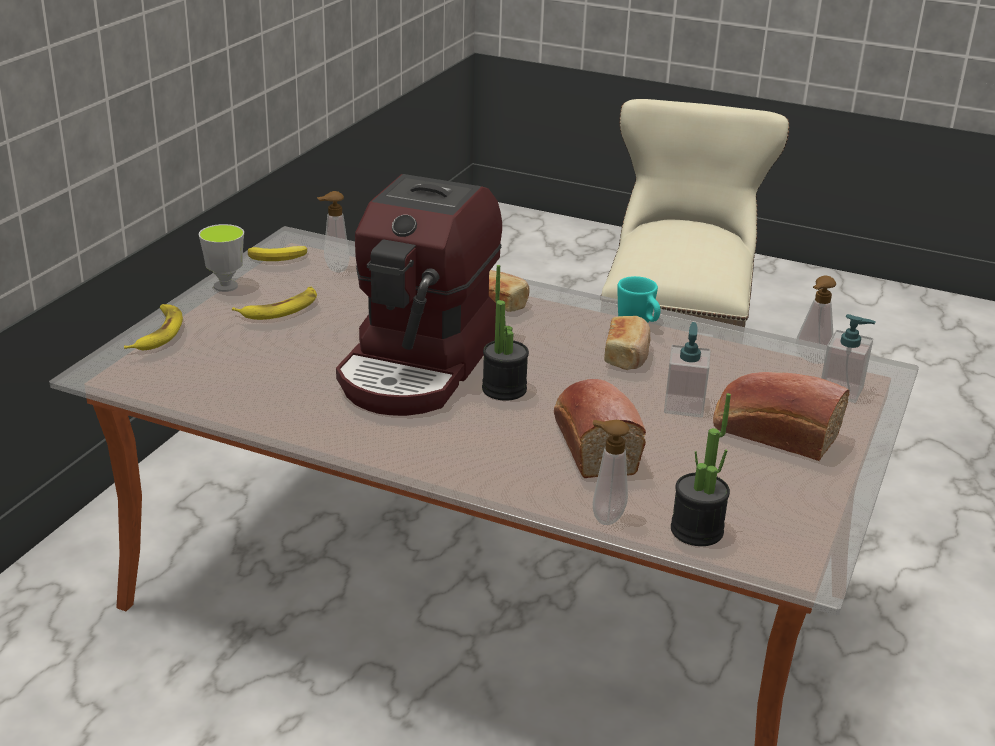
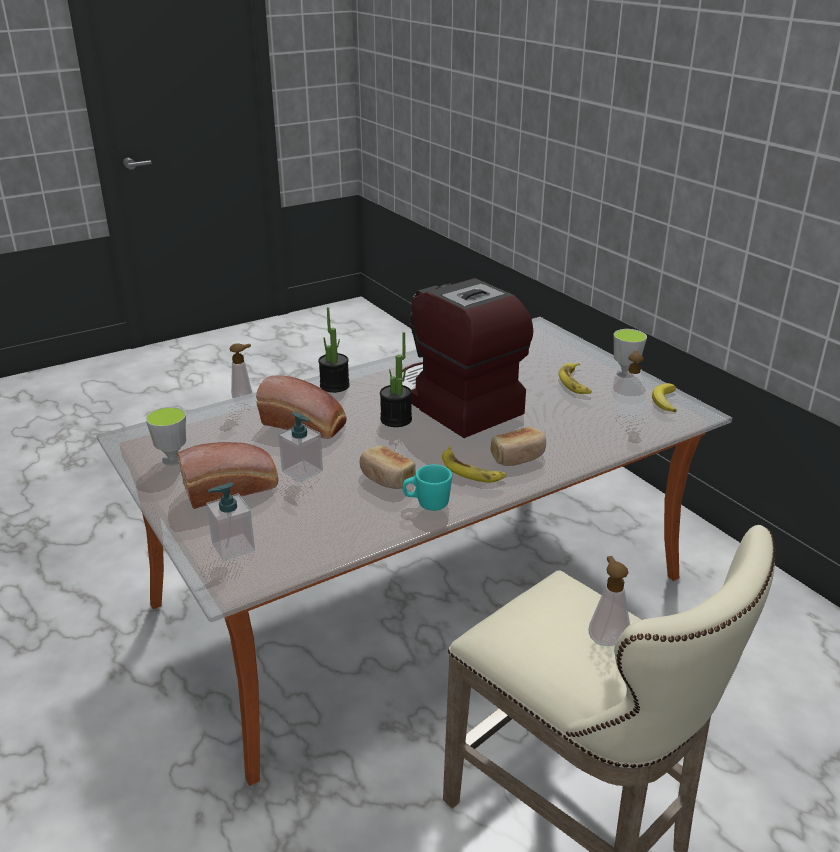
camera: 125 degrees right, 0 degrees up
(158, 333) = (571, 345): banana -> banana (470, 470)
(696, 530) = (198, 422): potted plant -> potted plant (334, 386)
(790, 502) = (172, 460): none -> cup
(810, 360) = (284, 557): soap dispenser -> soap dispenser (606, 638)

